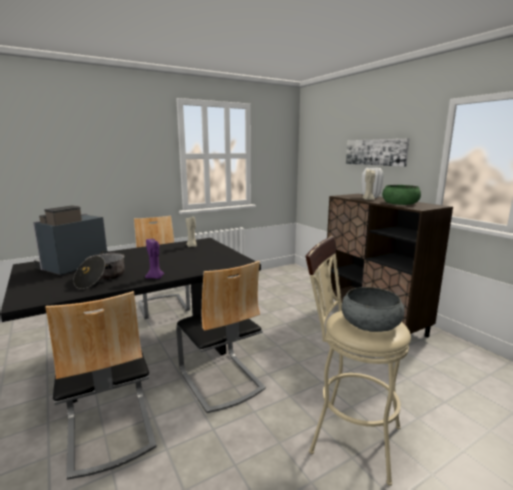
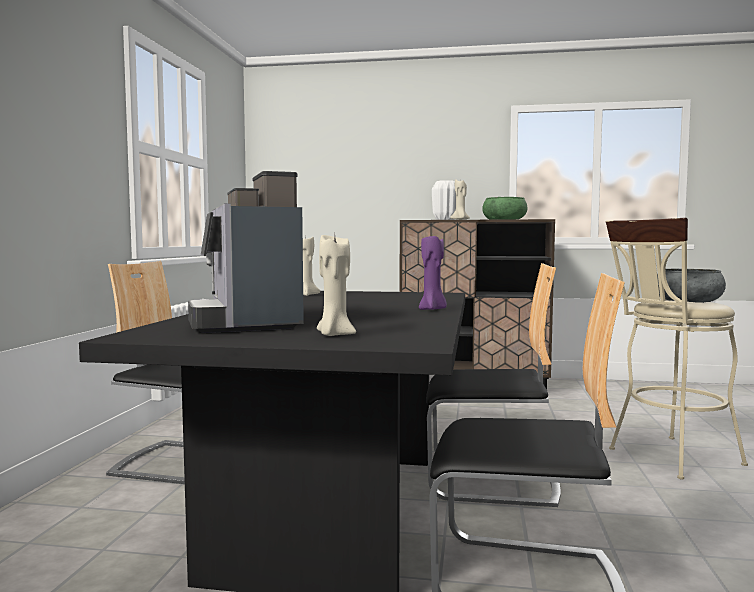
camera: 50 degrees left, 10 degrees down
(44, 285) = (334, 335): none -> beige candle
(101, 279) = (376, 320): cooking pot -> none
(375, 152) = (412, 167): picture -> none

